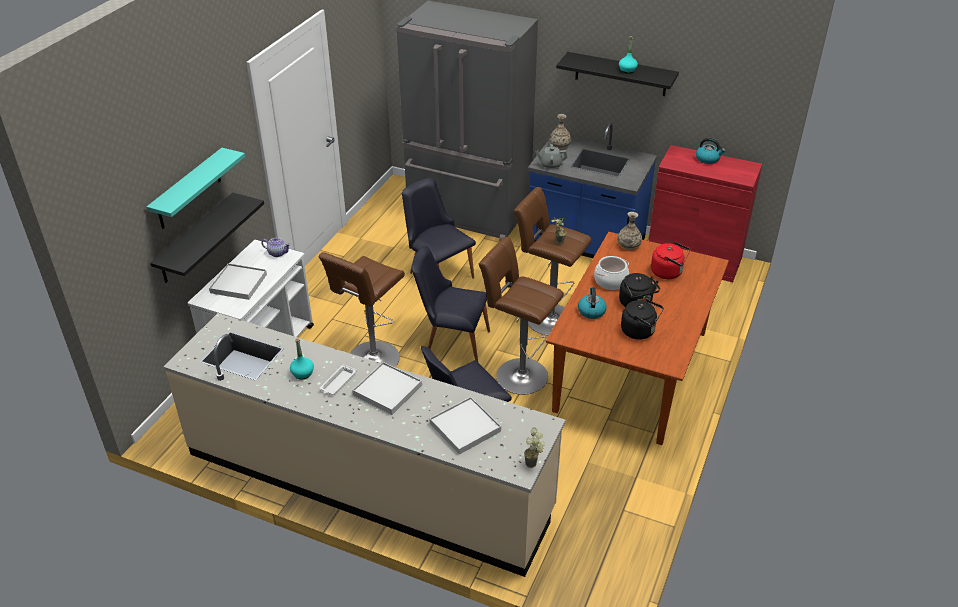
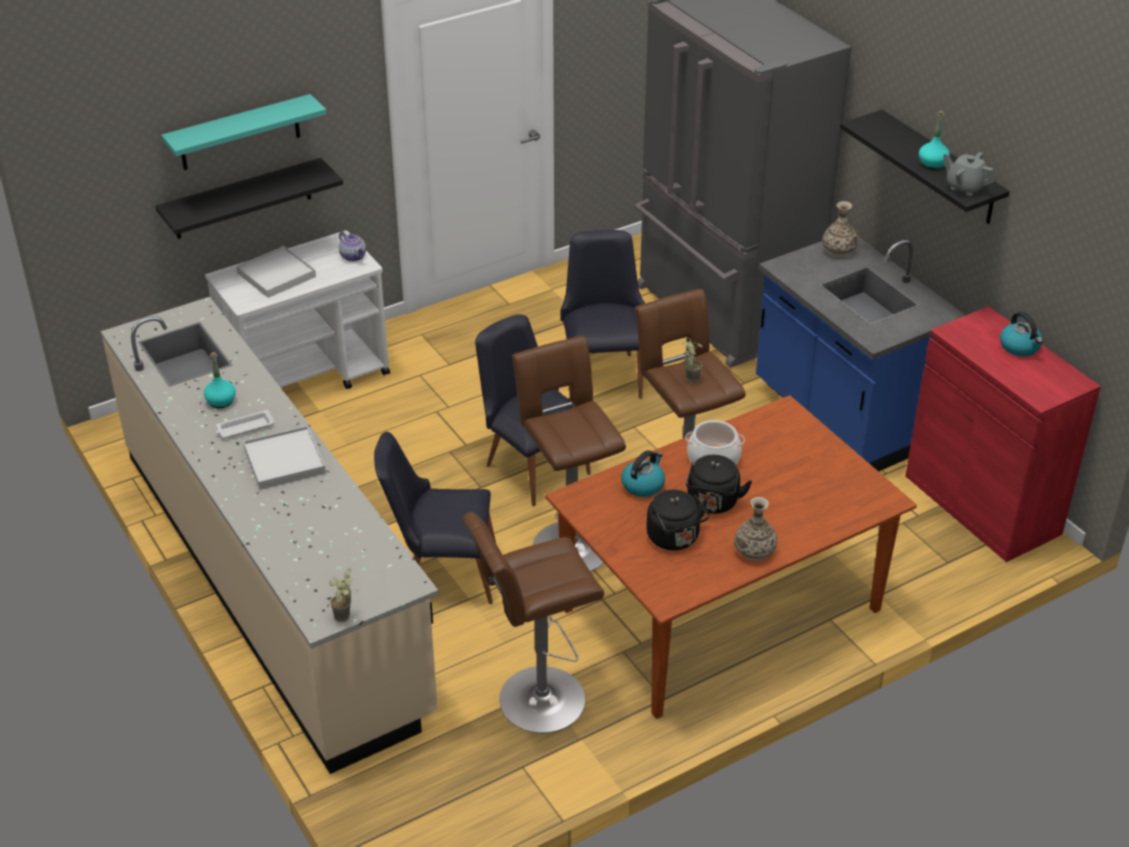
camera: 35 degrees right, 0 degrees up
(371, 360) = (414, 444): brown stool -> brown stool (536, 701)
(465, 427) = (319, 541): white tray -> none
(550, 165) = (793, 272): grey teapot -> grey teapot (965, 187)
(629, 245) = (795, 424): vase -> vase (754, 551)
(668, 272) = (807, 483): red kettle -> none

